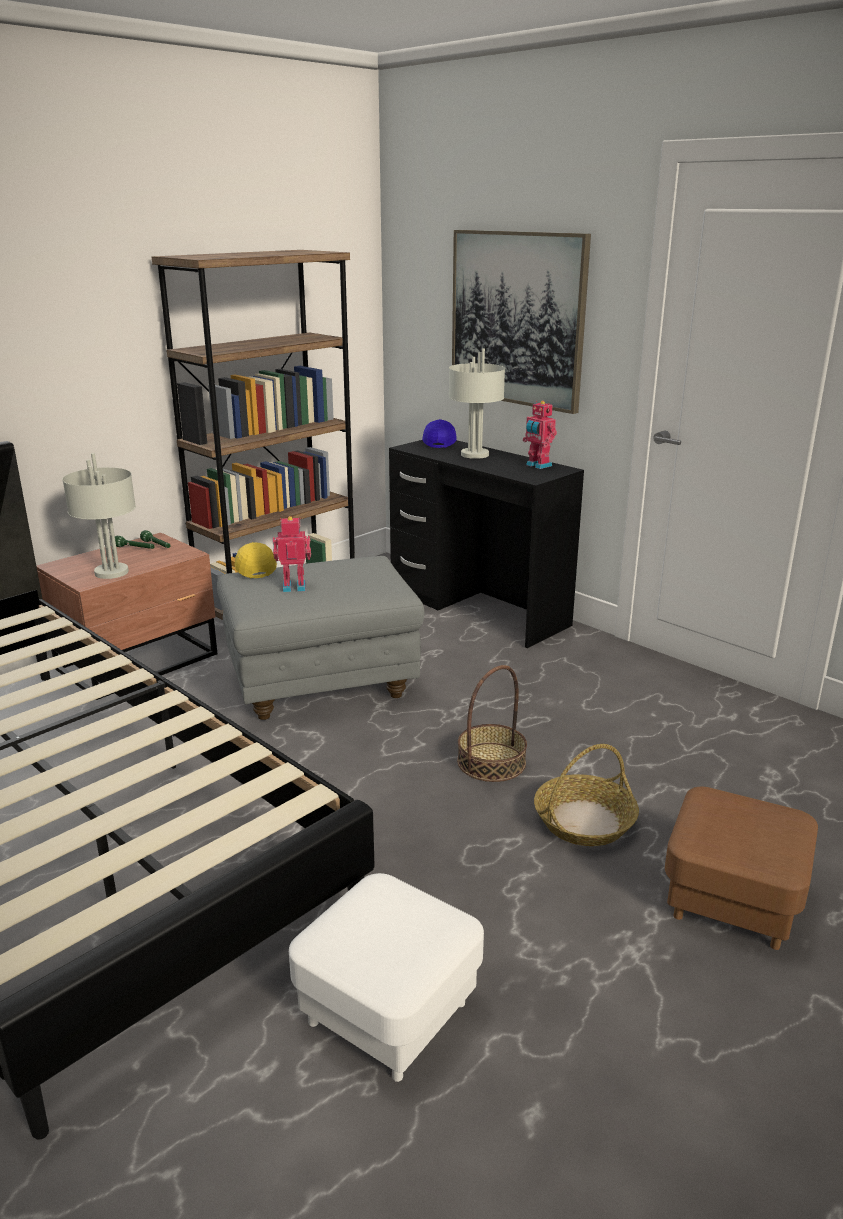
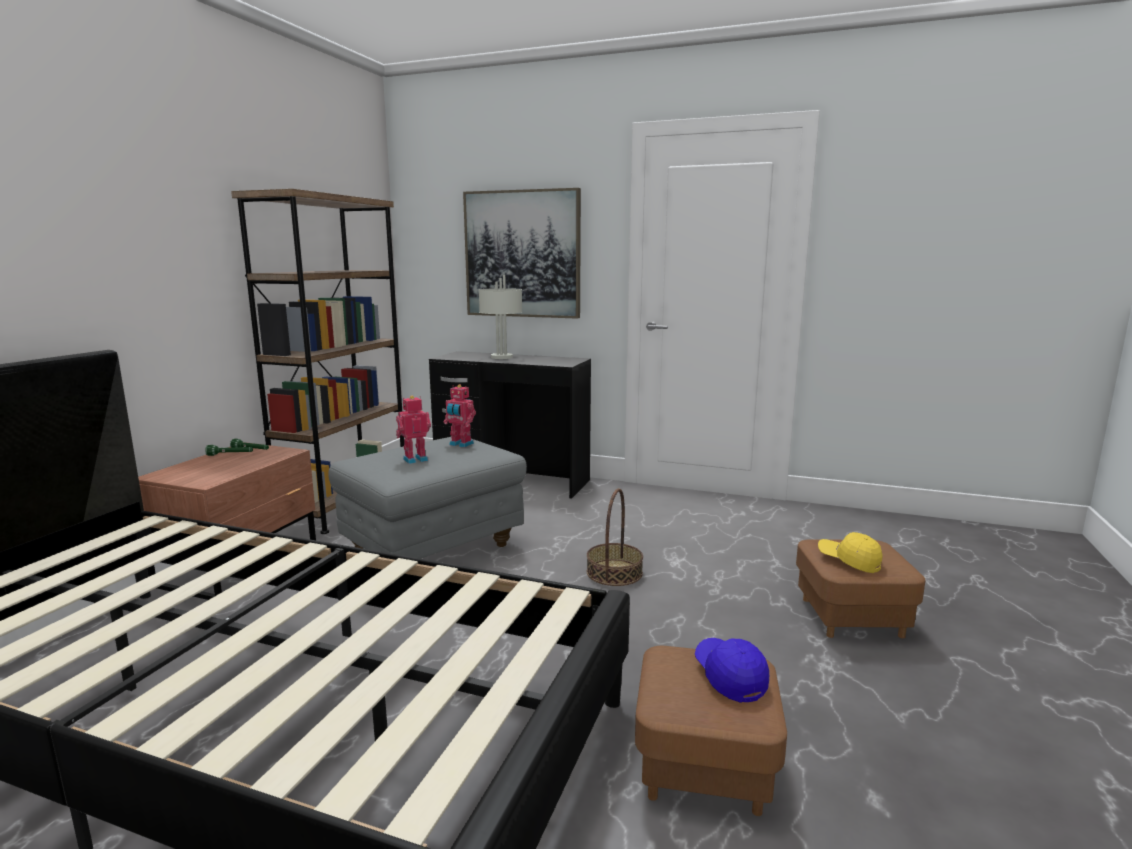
camera: 25 degrees left, 10 degrees down
(112, 572) = (226, 472): grey table lamp -> none
(254, 568) = (364, 453): yellow cap -> yellow cap (849, 561)
(388, 1012) = (704, 766): white ottoman -> brown ottoman
(439, 442) = (464, 353): blue cap -> blue cap (729, 677)
(537, 465) = (556, 358): toy robot -> toy robot (460, 444)
(584, 821) = (714, 594): basket -> none

